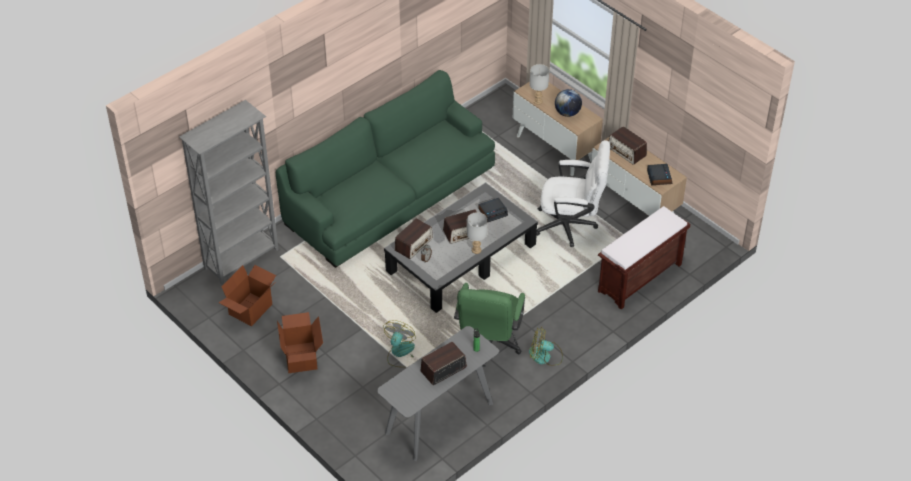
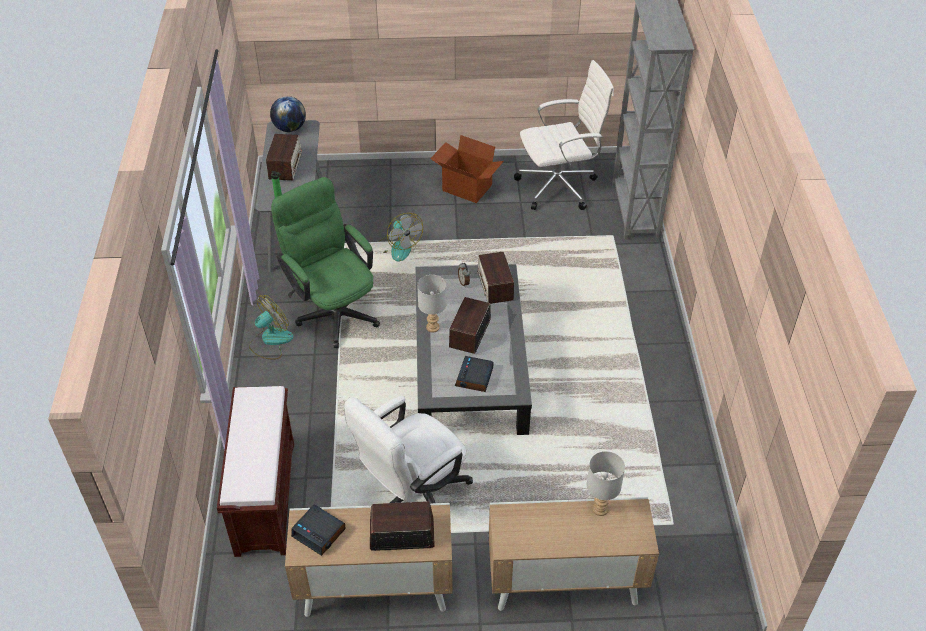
camera: 130 degrees right, 0 degrees up
(251, 310) = (559, 187): cardboard box -> white office chair
(390, 195) = (627, 363): green sofa -> none
(567, 113) = (544, 525): globe -> globe (290, 128)

